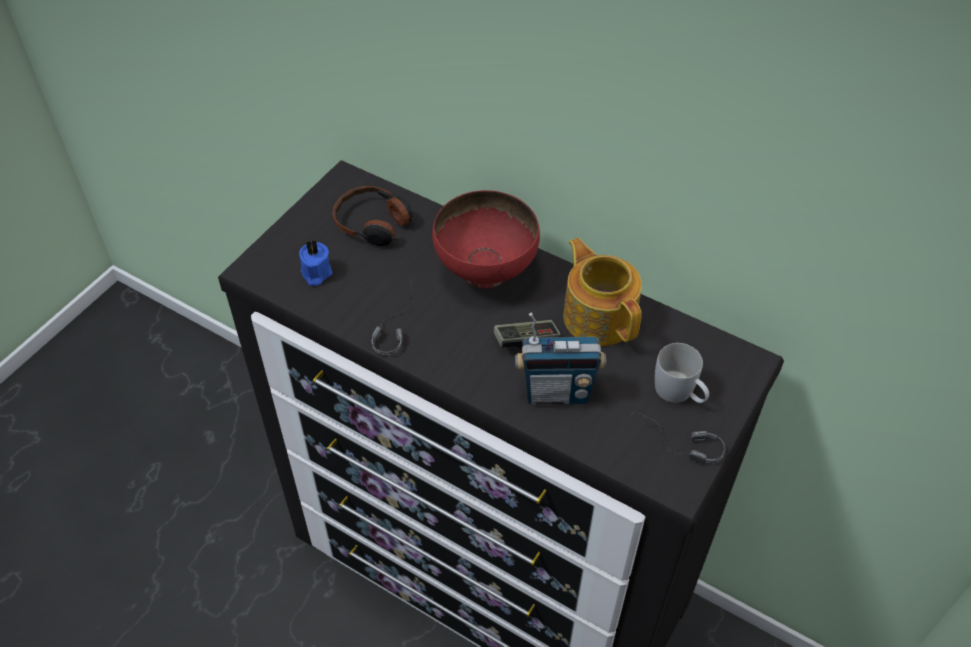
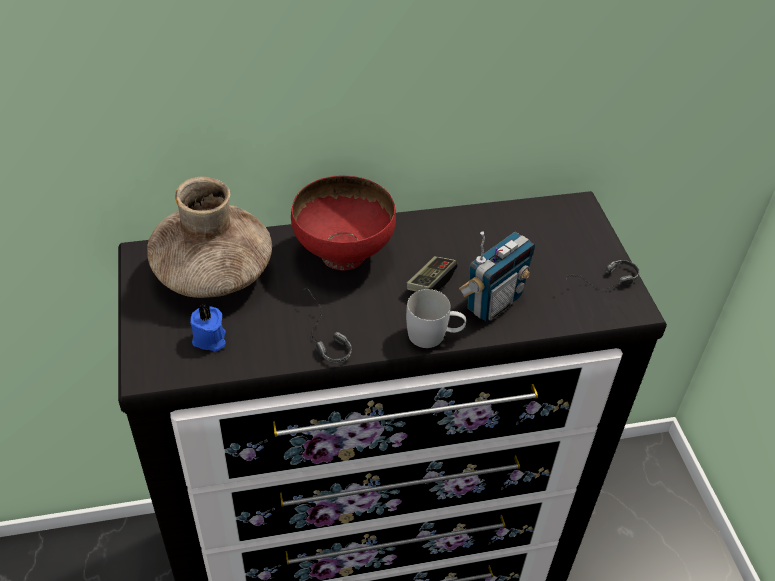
camera: 45 degrees left, 5 degrees down
(374, 224) = (213, 273): headphones -> brown vase
(599, 316) = (458, 235): teapot -> none
(679, 393) = (565, 251): white mug -> white mug (434, 336)

